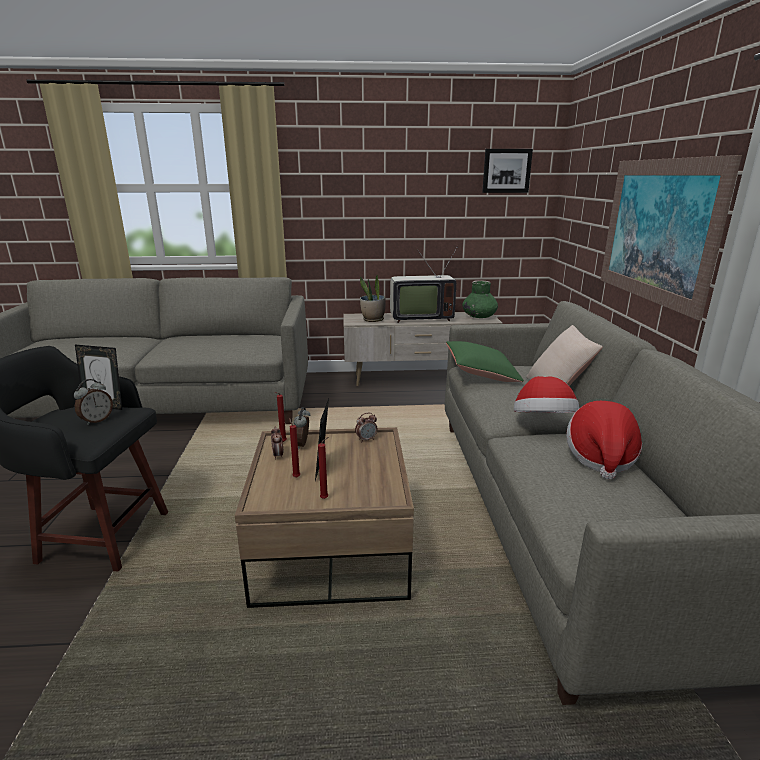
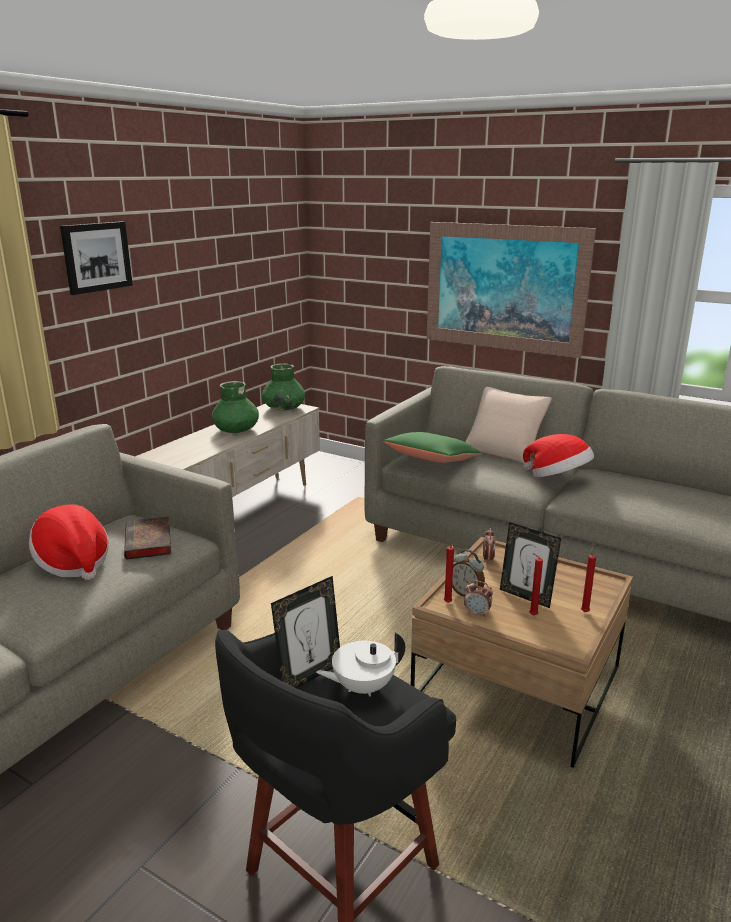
camera: 55 degrees left, 0 degrees up
(97, 420) = (362, 687): alarm clock -> white teapot
(249, 346) = (149, 542): none -> book
(373, 320) = (195, 450): potted plant -> none
(420, 318) = (236, 430): television -> green vase
(506, 171) = (267, 228): picture -> picture (96, 257)
(600, 457) = (630, 482): hat -> hat (73, 563)

